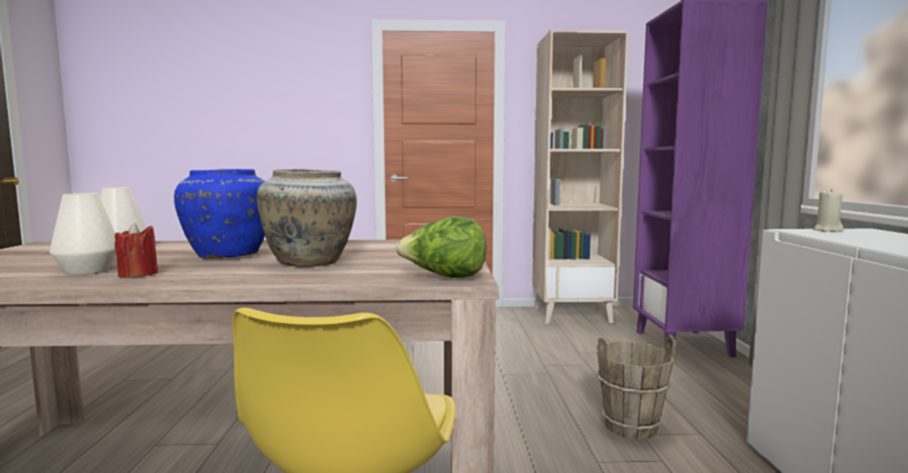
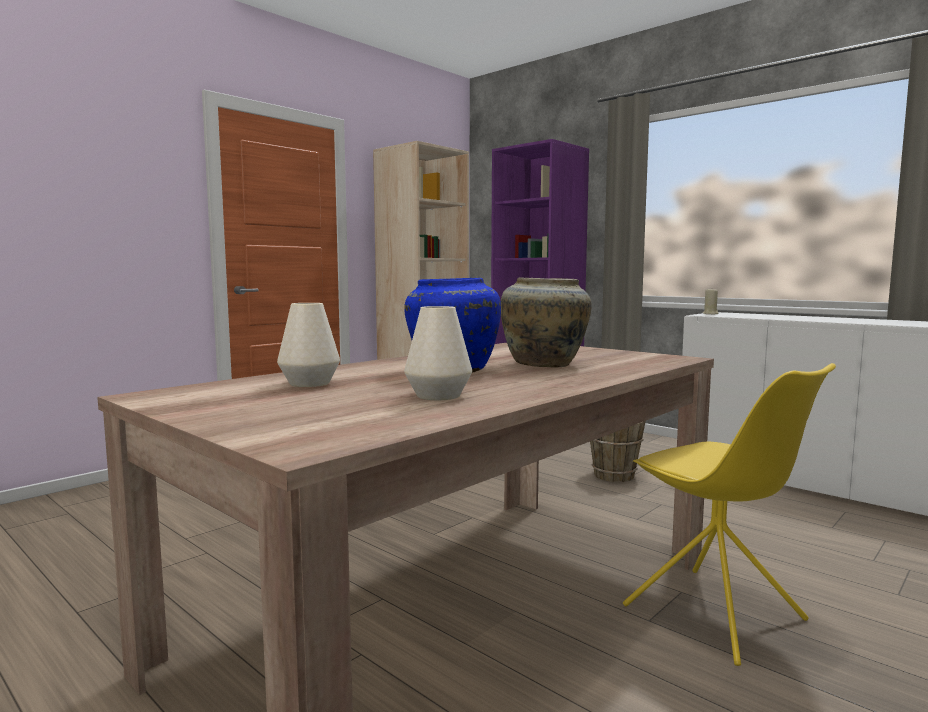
camera: 45 degrees left, 0 degrees up
(138, 274) = (501, 389): red candle -> none
(444, 277) = (670, 359): lettuce -> none

